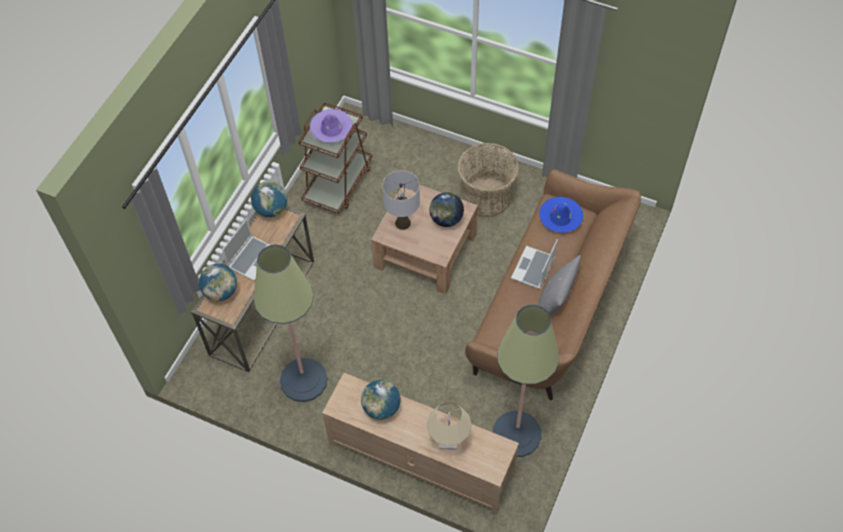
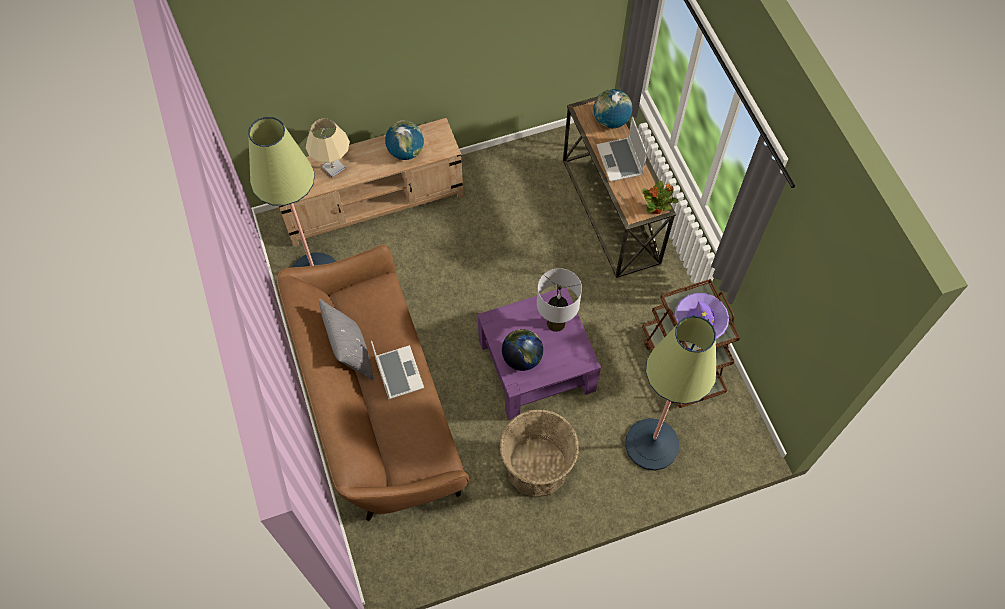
camera: 135 degrees right, 5 degrees up
(271, 209) = (656, 209): globe -> potted plant
(303, 380) = (516, 186): floor lamp -> floor lamp (652, 444)
(425, 250) = (536, 365): brown coffee table -> purple coffee table
(560, 218) = (419, 447): blue hat -> none

